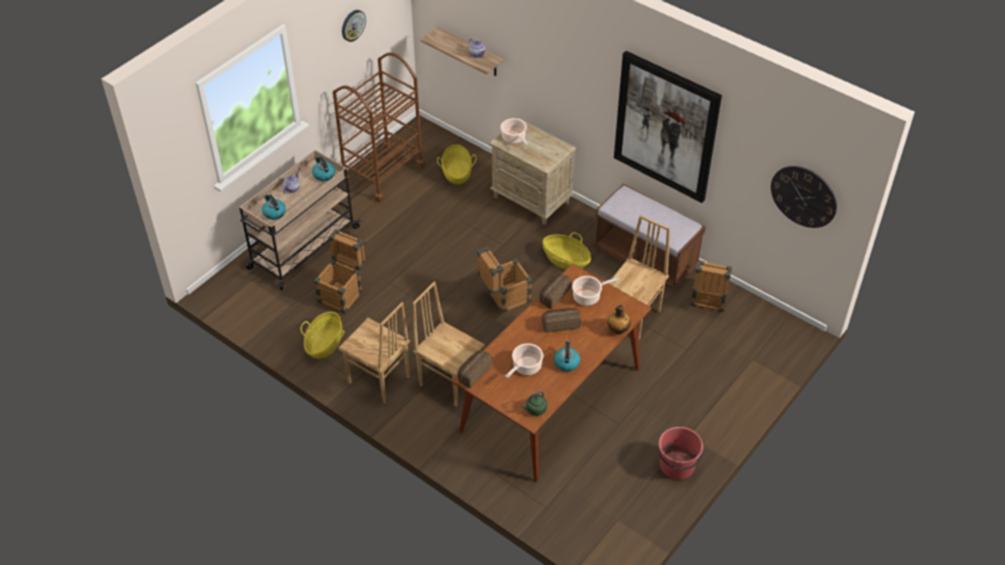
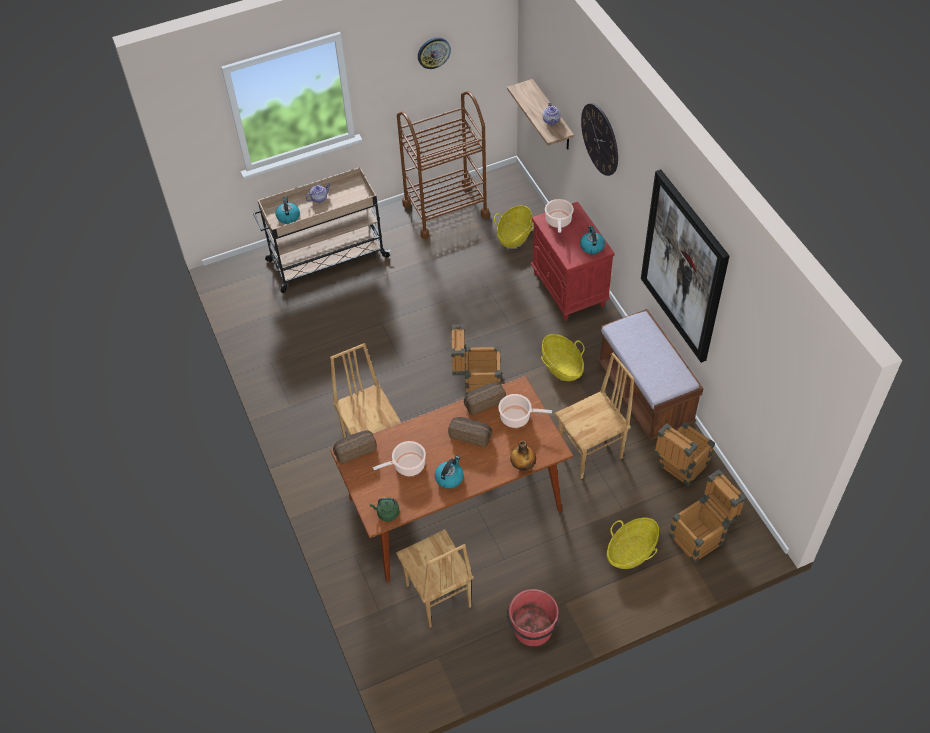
camera: 30 degrees right, 5 degrees up
(323, 174) = (356, 194): kettle -> kettle (591, 246)
(324, 344) = (286, 360): basket -> basket (631, 551)
(343, 293) = (334, 317): crate -> crate (701, 536)
(378, 381) = (310, 416): brown chair -> brown chair (437, 596)
(532, 200) = (569, 290): beige nightstand -> red nightstand
(803, 196) = (784, 402): wall clock -> wall clock (600, 139)

